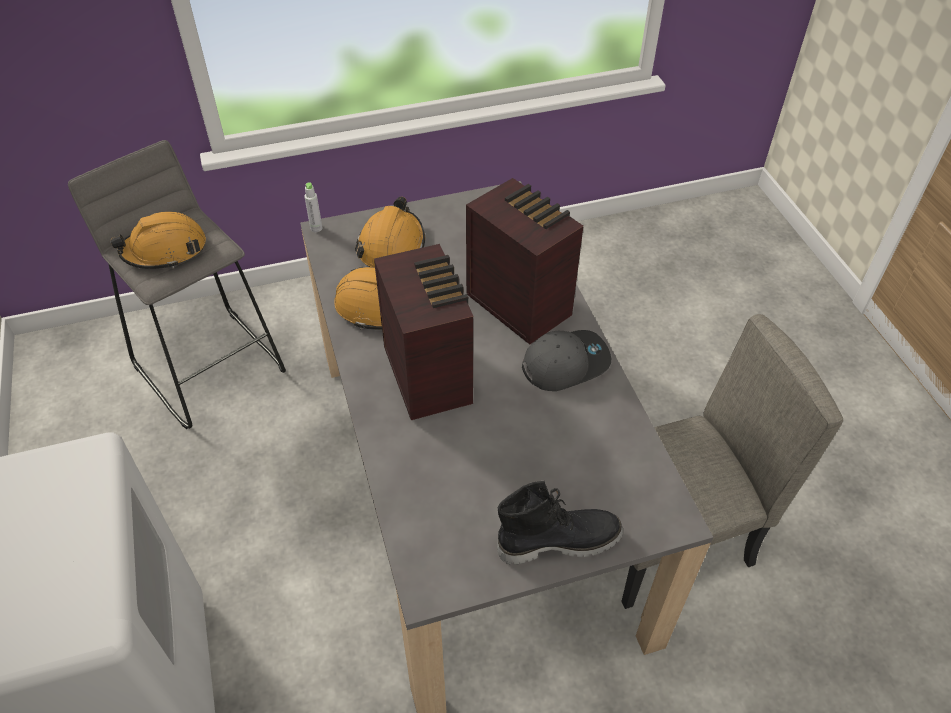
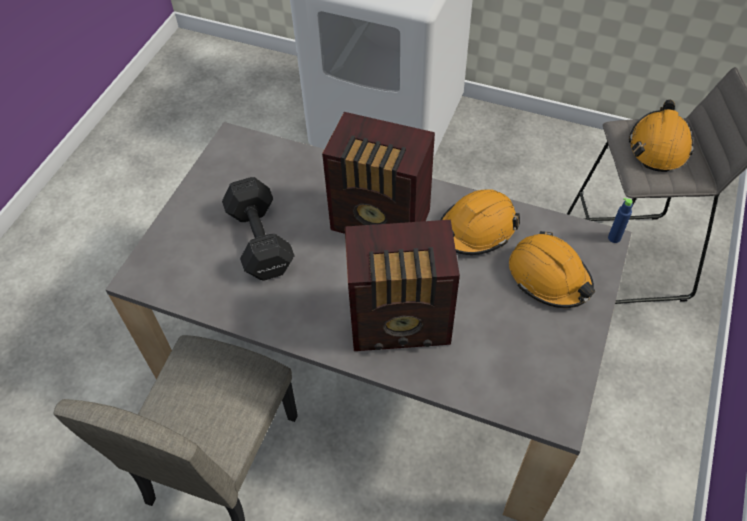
camera: 130 degrees right, 5 degrees up
(316, 228) = (614, 238): grey bottle -> blue bottle
(538, 449) = (260, 243): none -> black dumbbell
(558, 540) = (192, 210): black boot -> none
(565, 363) = (312, 311): grey cap -> none

